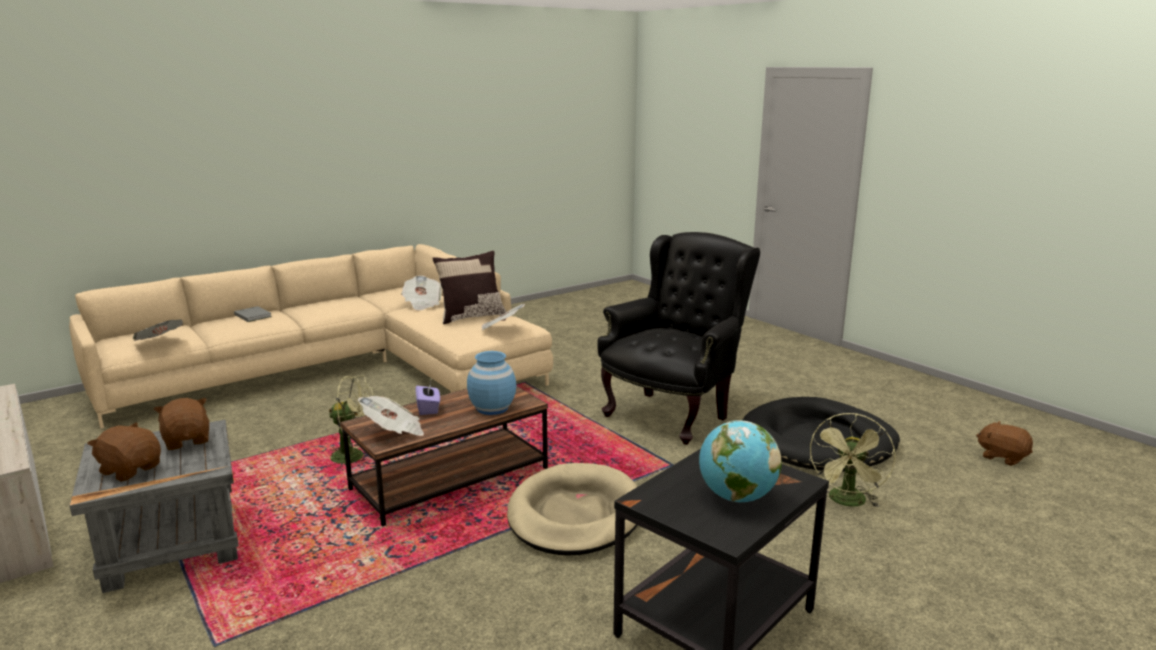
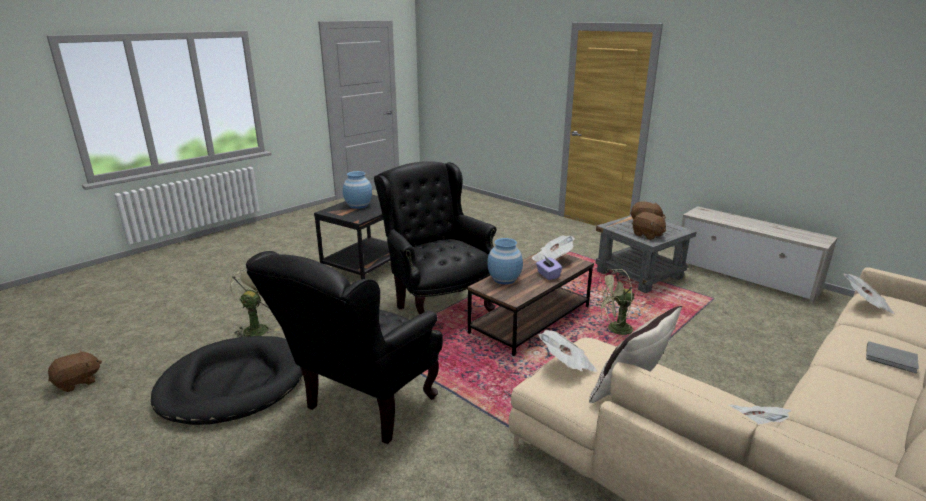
camera: 170 degrees right, 5 degrees up
(575, 515) = (438, 305): beige dog bed -> black armchair
(736, 497) = (358, 205): globe -> blue vase
(1002, 457) = (78, 382): brown plush toy -> brown plush toy turned 75 degrees counterclockwise

